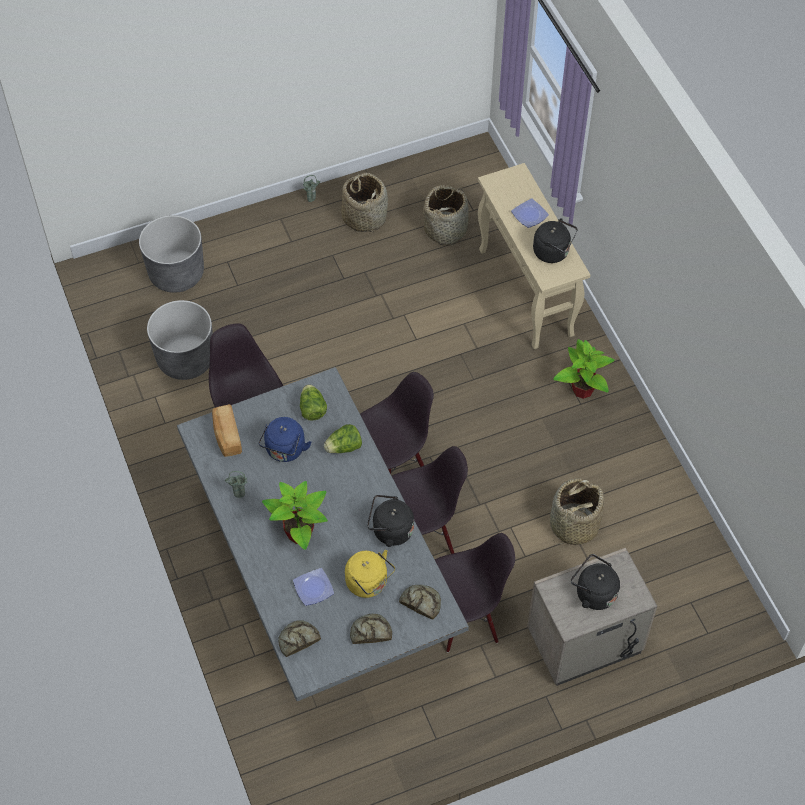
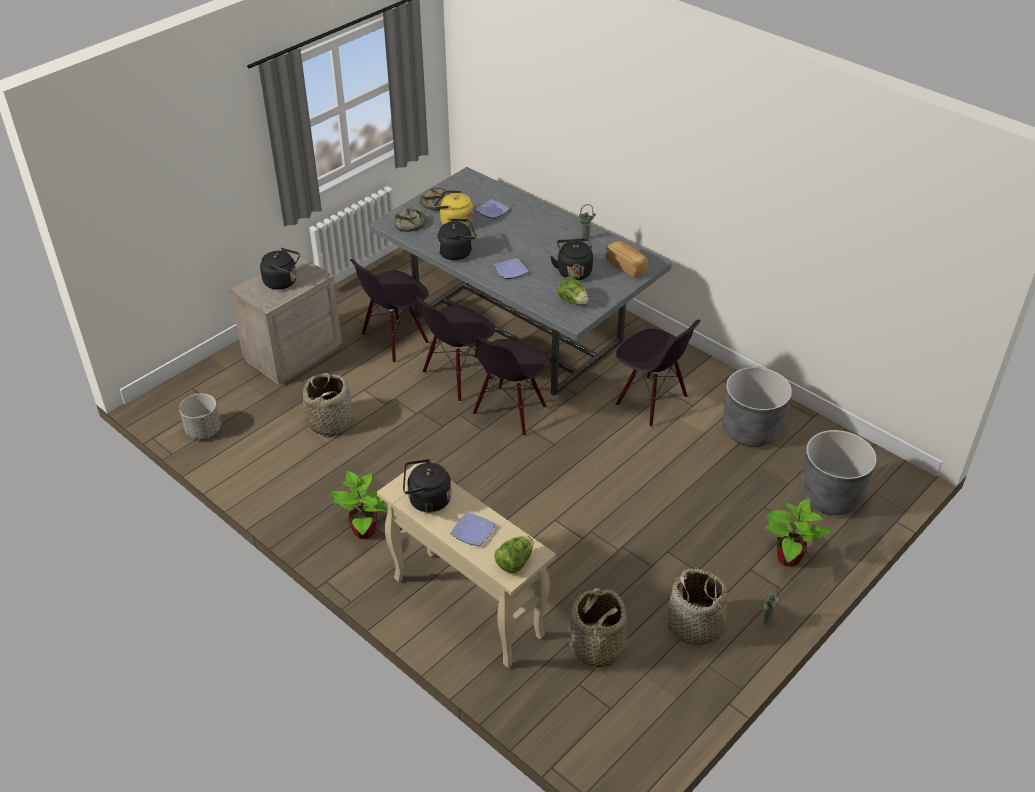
camera: 155 degrees right, 15 degrees down
(285, 451) = (573, 271): blue kettle -> black kettle
(298, 640) = (484, 187): bread -> none
(300, 534) = (523, 233): potted plant -> potted plant (787, 558)
(344, 447) = (528, 286): lettuce -> lettuce (515, 562)
(349, 477) = (510, 271): none -> plate
(705, 565) = (203, 430): none -> grey planter

